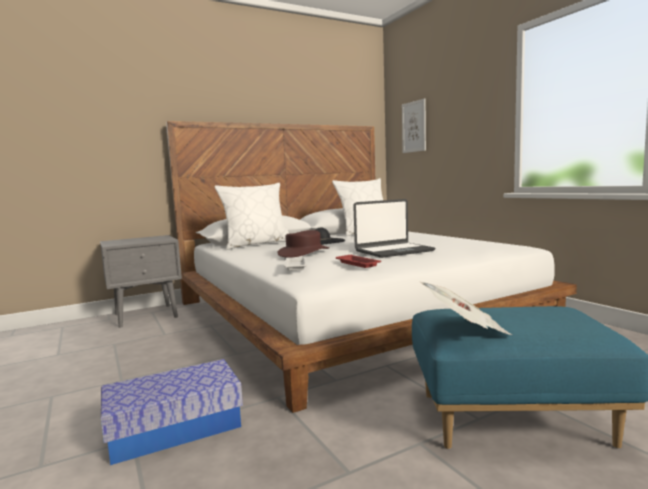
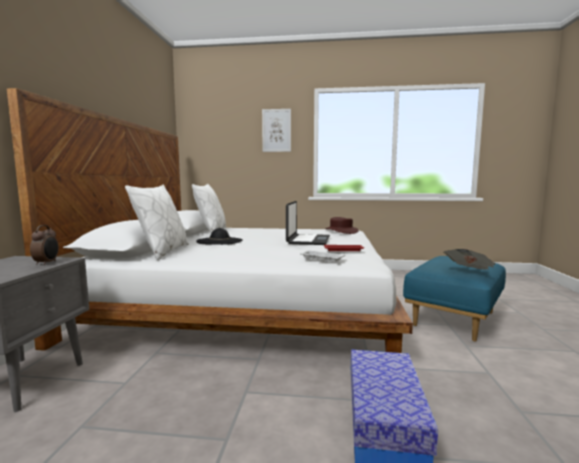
camera: 55 degrees left, 0 degrees up
(155, 240) = (47, 263): none -> alarm clock
(303, 253) = (266, 250): brown hat -> brown hat (341, 231)
(414, 127) = (216, 142): picture -> picture (276, 130)

